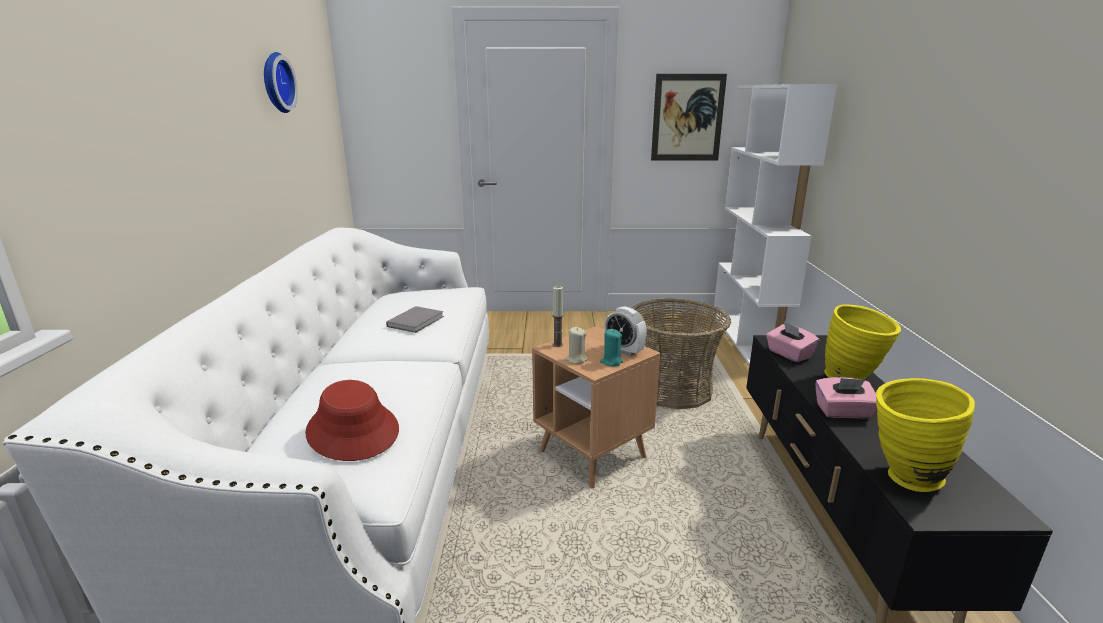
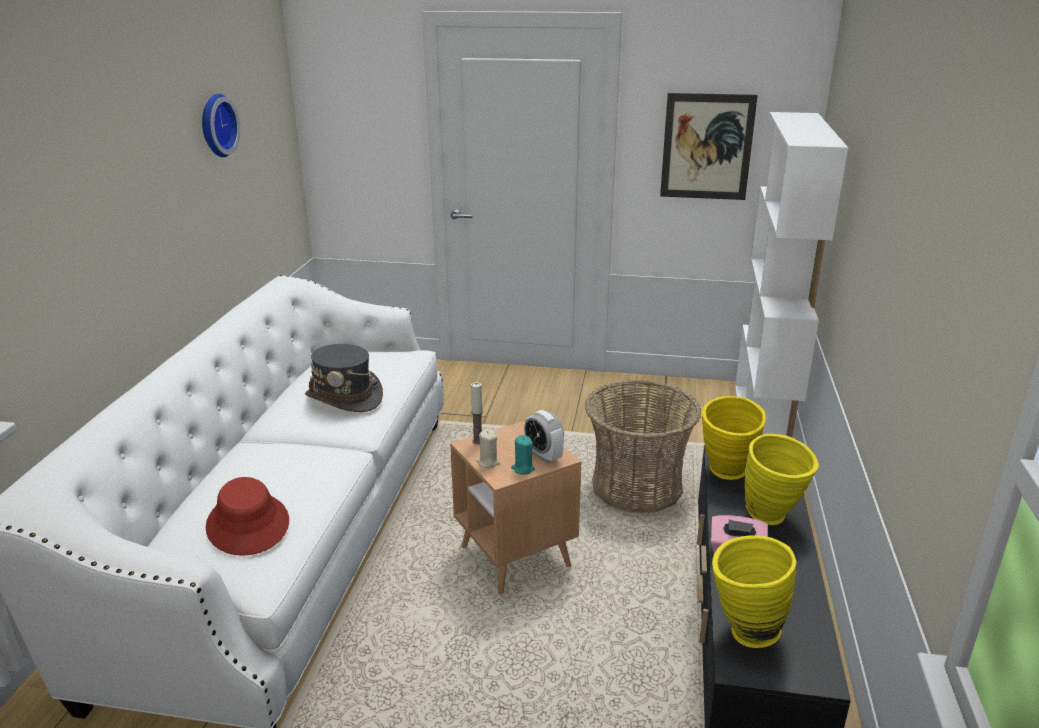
camera: 10 degrees right, 5 degrees up
(417, 321) = (345, 398): grey book -> grey hat
(789, 354) = (727, 474): pink tissue box -> yellow vase

